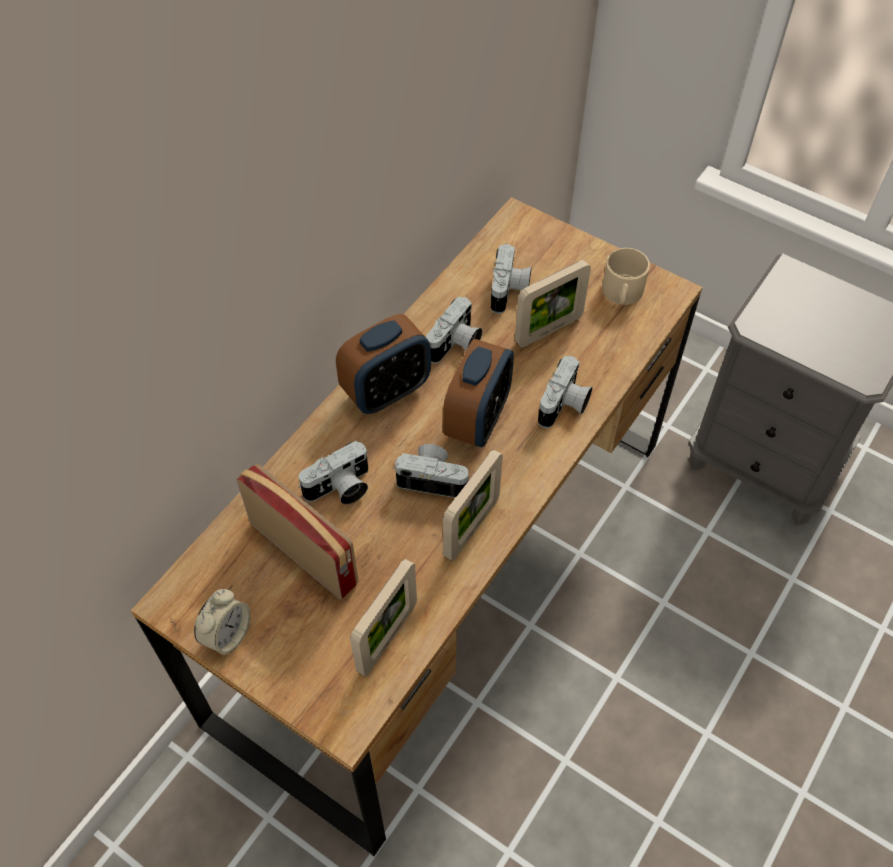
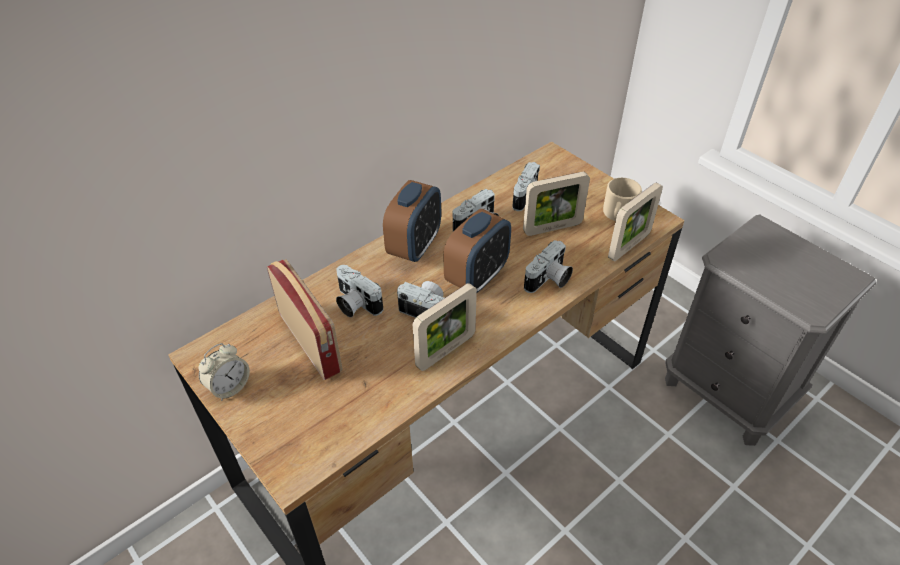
camera: 15 degrees right, 10 degrees down
(340, 489) = (355, 304): camera -> camera turned 60 degrees clockwise
(386, 391) = (414, 246): alarm clock -> alarm clock turned 45 degrees counterclockwise
(387, 638) = (350, 416): picture frame -> picture frame (629, 246)

